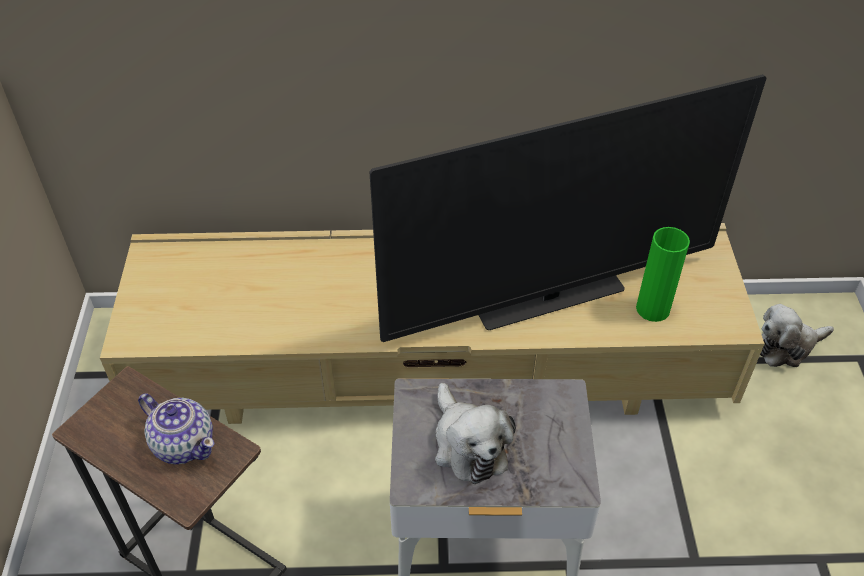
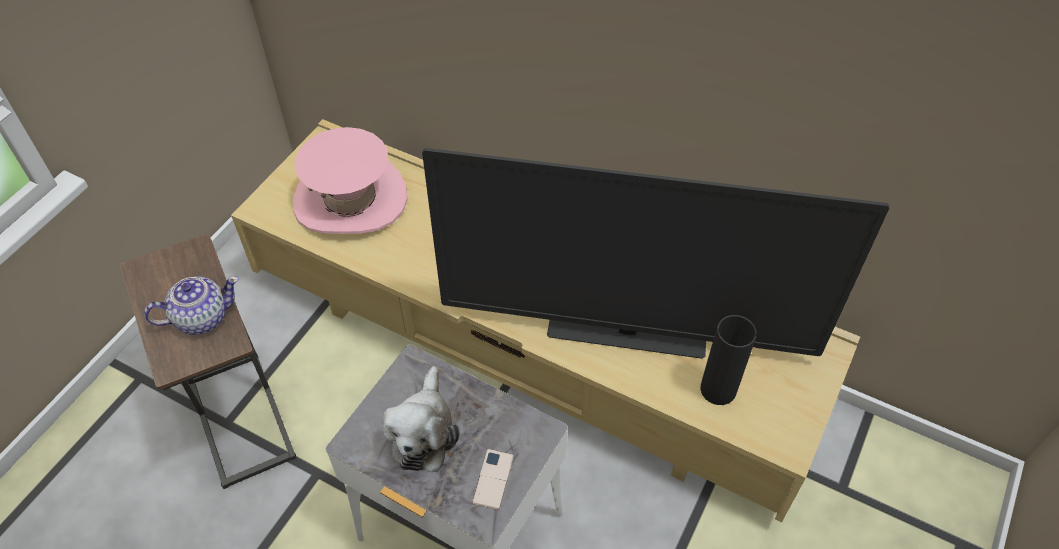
camera: 30 degrees right, 5 degrees up
(183, 443) = (201, 317): teapot -> teapot turned 90 degrees counterclockwise
(215, 293) = (350, 199): none -> pink hat
(558, 452) = (493, 479): none -> phone
(652, 309) = (718, 389): green vase -> black vase
(786, 346) = (887, 492): plush toy -> none

